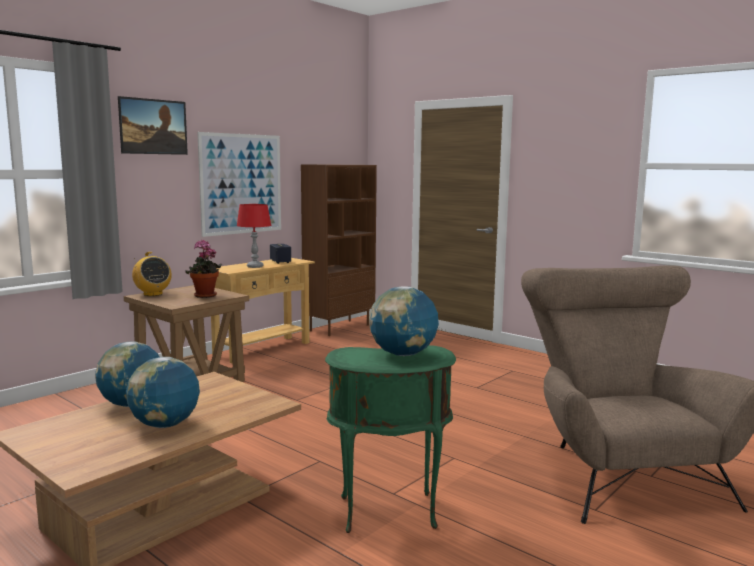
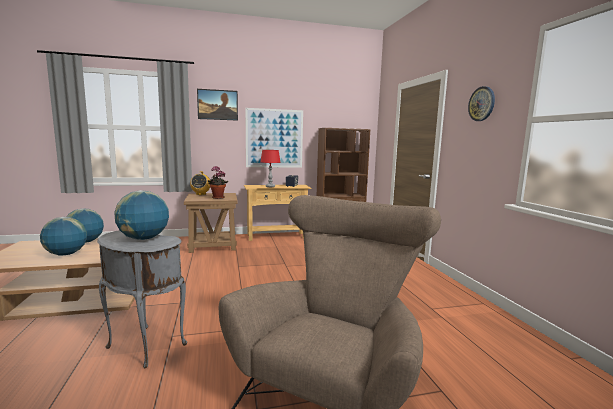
camera: 35 degrees right, 0 degrees up
(389, 514) = (144, 347): green side table -> grey side table
(574, 143) = (481, 104): none -> wall clock

